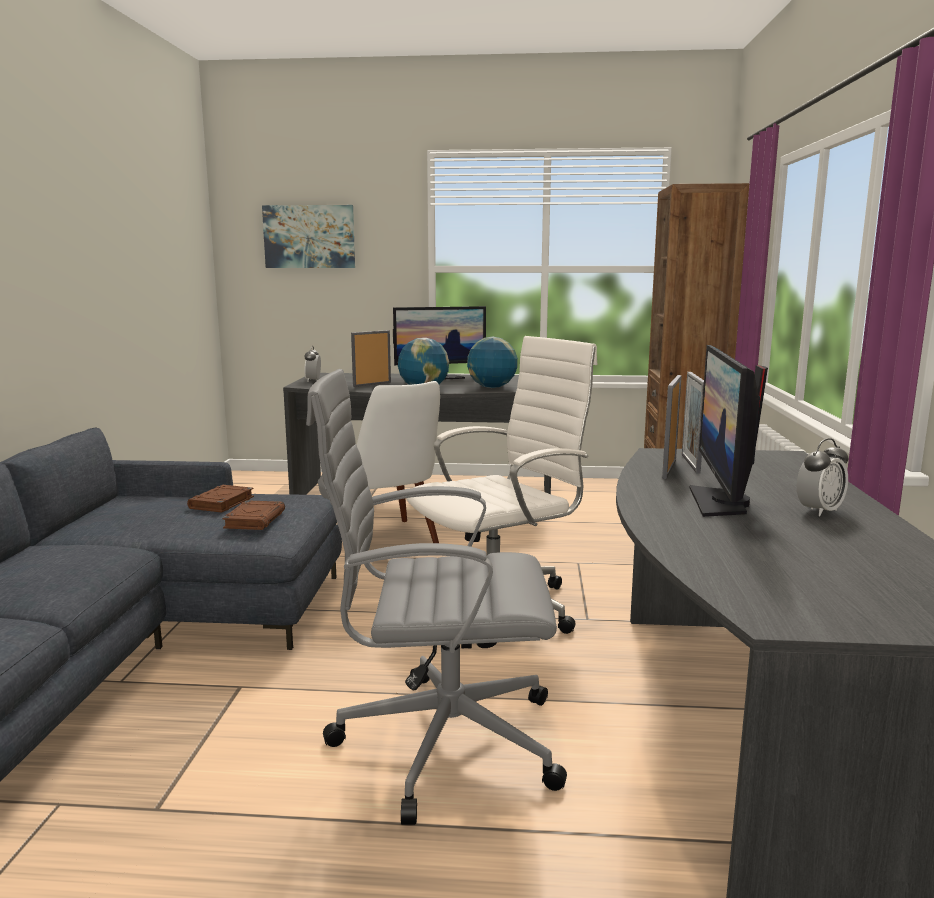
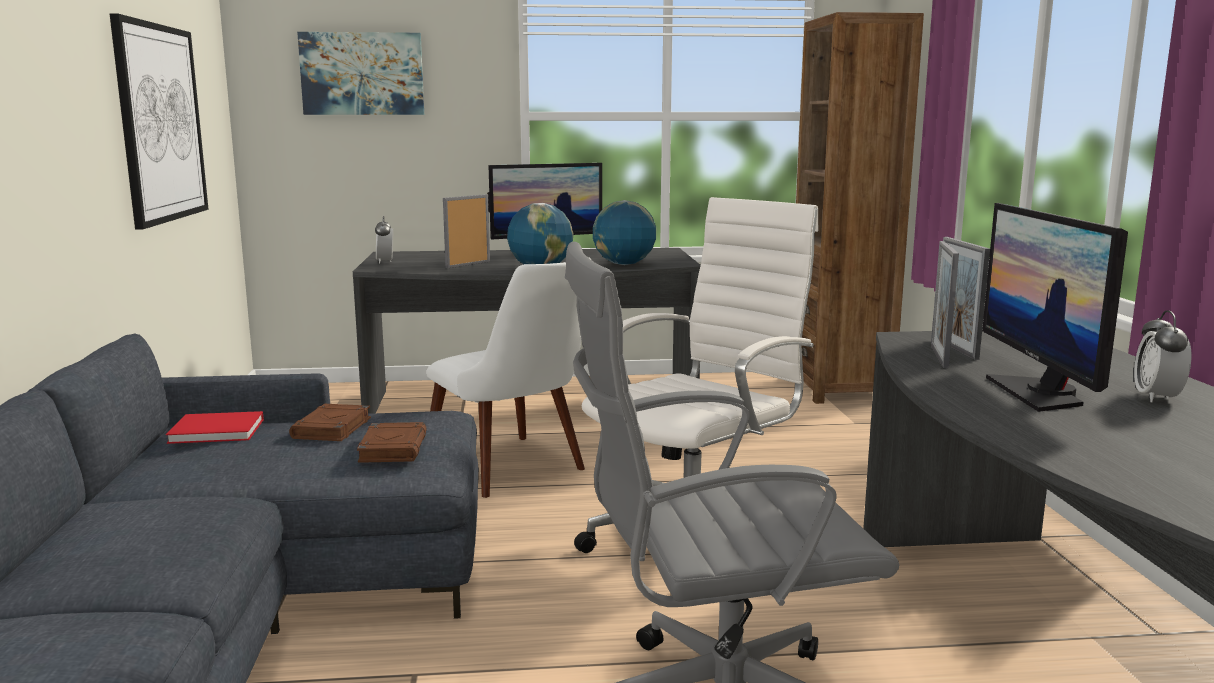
camera: 10 degrees left, 0 degrees up
(144, 275) = (161, 123): none -> picture
(144, 500) = (219, 431): none -> red book
(819, 511) = (1157, 397): alarm clock -> alarm clock turned 150 degrees clockwise

